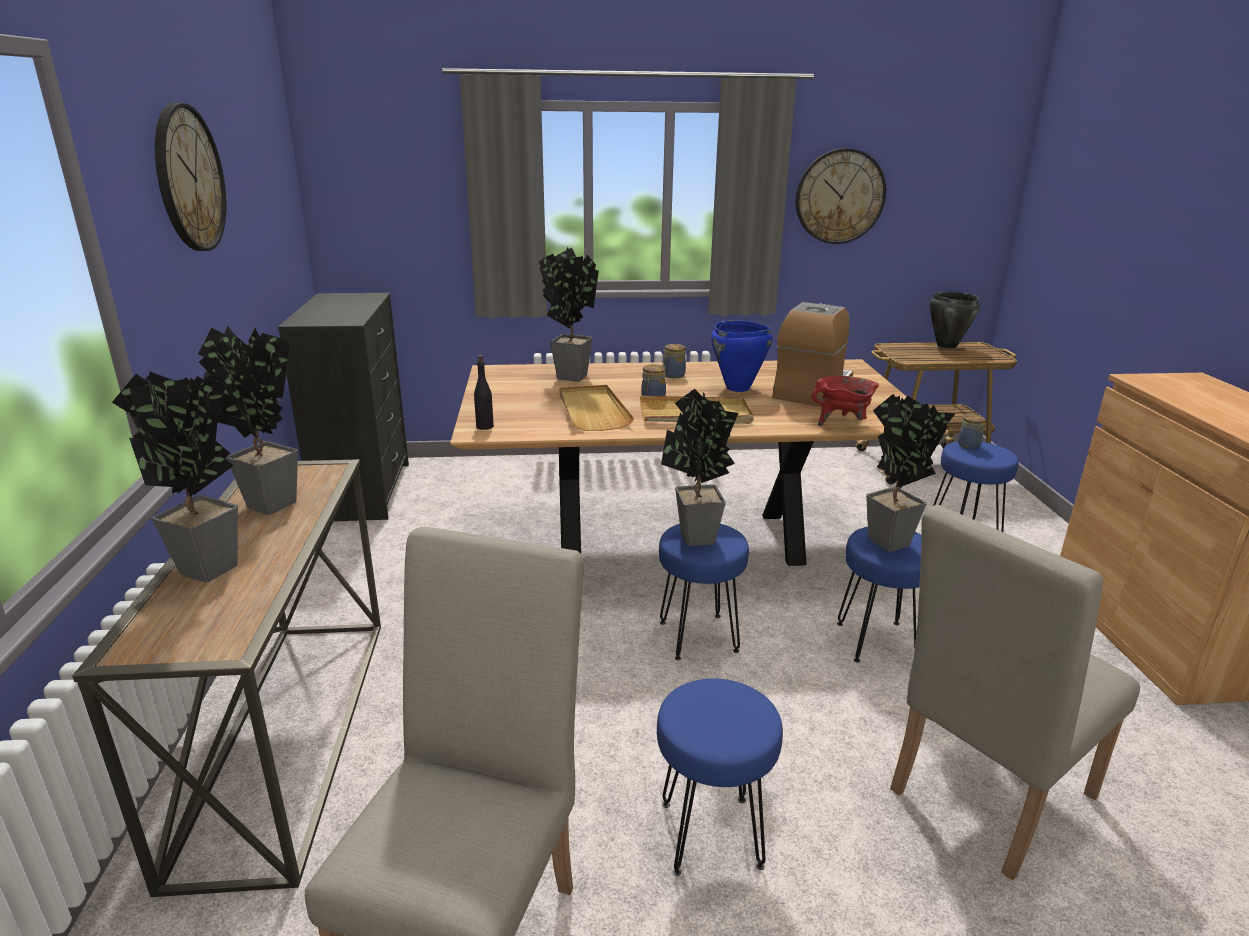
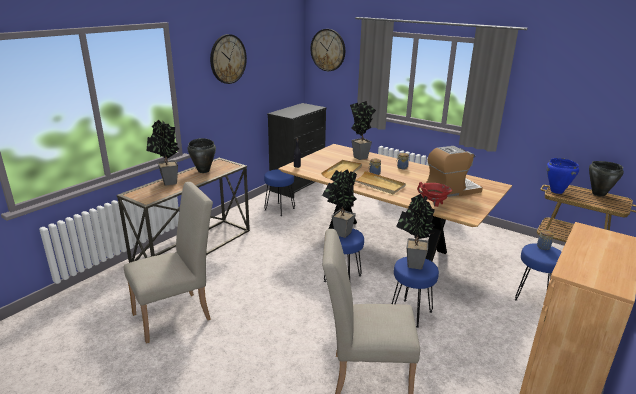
camera: 40 degrees right, 0 degrees up
(263, 506) = (204, 171): potted plant -> black cooking pot
(709, 833) = (262, 329): blue stool -> blue stool (279, 209)
(737, 388) = (418, 180): blue cooking pot -> blue cooking pot (556, 191)
(840, 196) = (544, 94): wall clock -> wall clock (328, 50)

